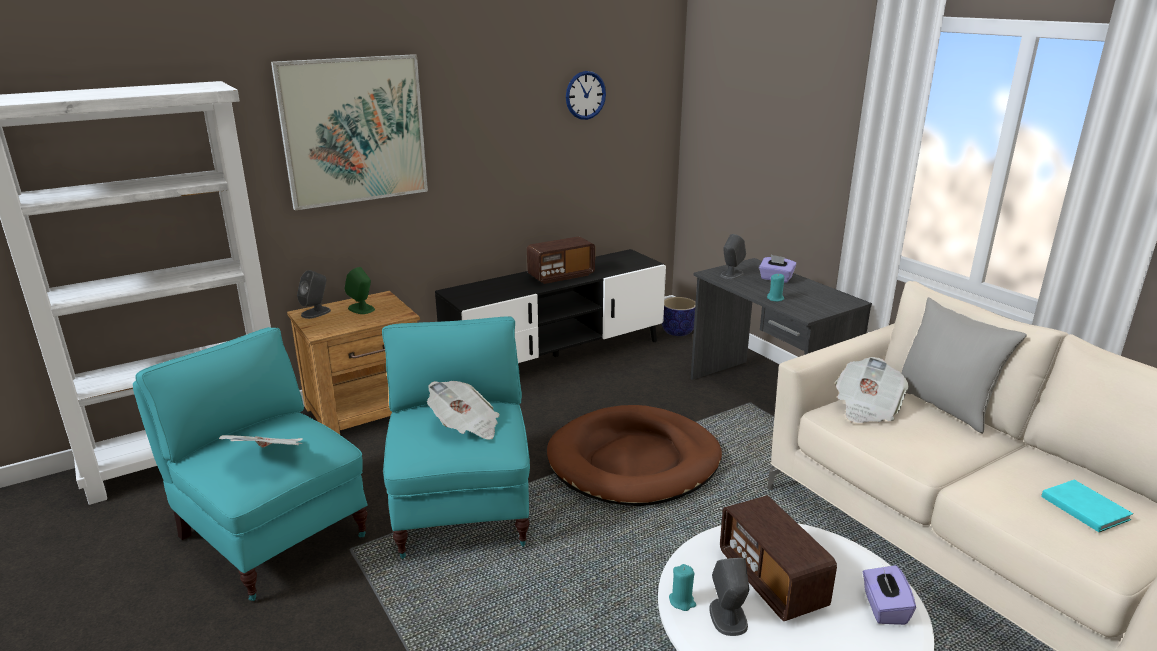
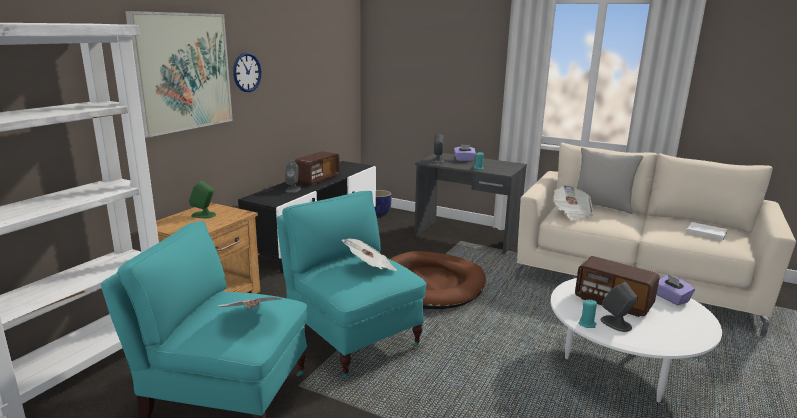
camera: 30 degrees left, 5 degrees down
(316, 312) = (168, 223): grey speaker -> grey speaker (293, 189)
(585, 95) = (315, 52): wall clock -> wall clock (247, 72)
(1084, 506) = (705, 232): turquoise book -> white book

